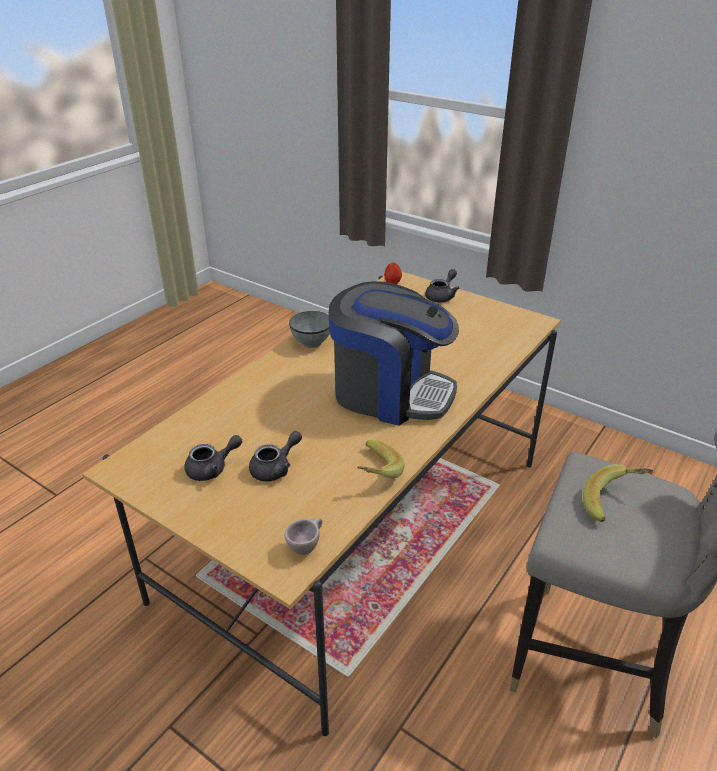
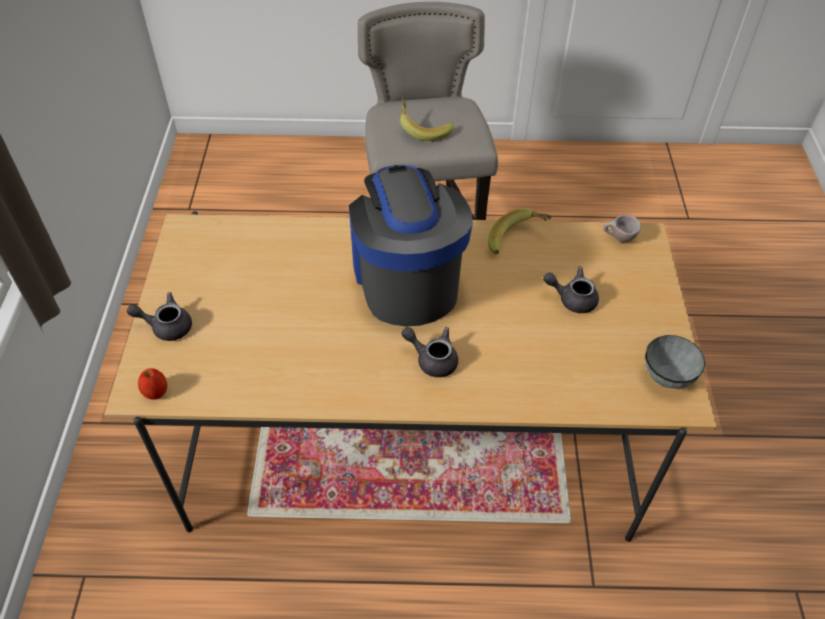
camera: 125 degrees left, 15 degrees up
(212, 469) = (615, 338): grey teapot -> grey teapot (432, 359)
(312, 343) = (367, 390): grey bowl -> grey bowl (667, 376)

